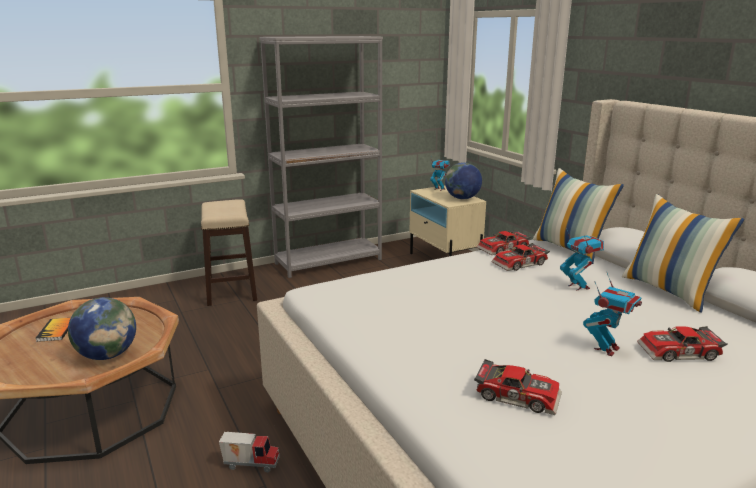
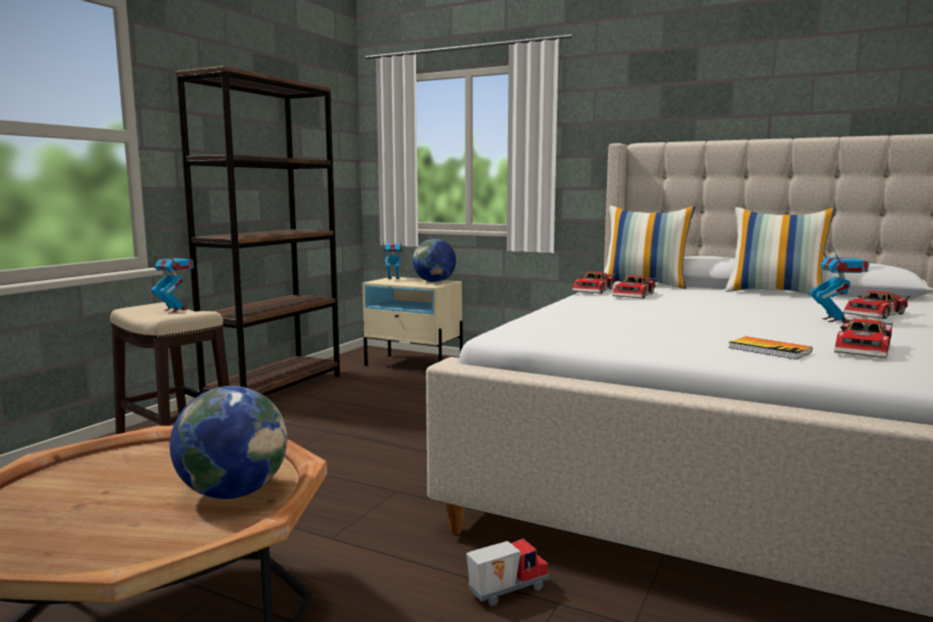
camera: 35 degrees left, 10 degrees down
(56, 330) = (64, 495): book -> book (769, 350)
(329, 261) = (275, 388): grey bookcase -> brown bookcase
(517, 395) = (866, 350): toy car -> toy car turned 135 degrees clockwise
(578, 286) = (715, 299): toy robot -> toy robot (175, 310)

